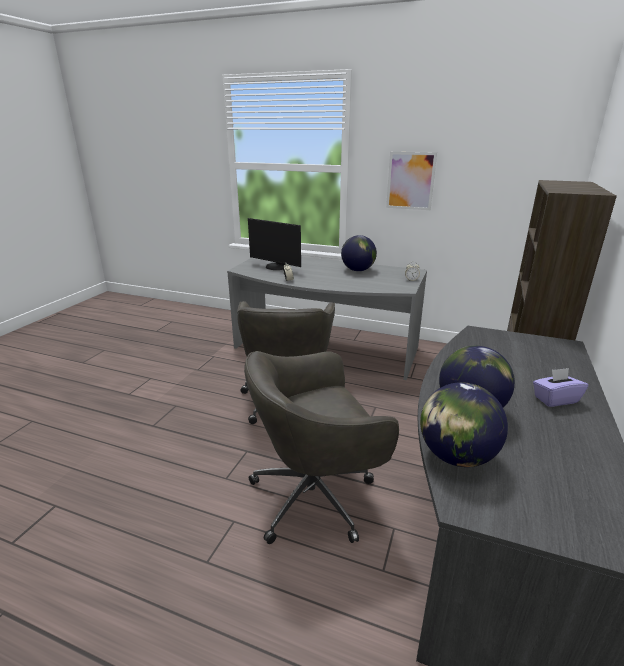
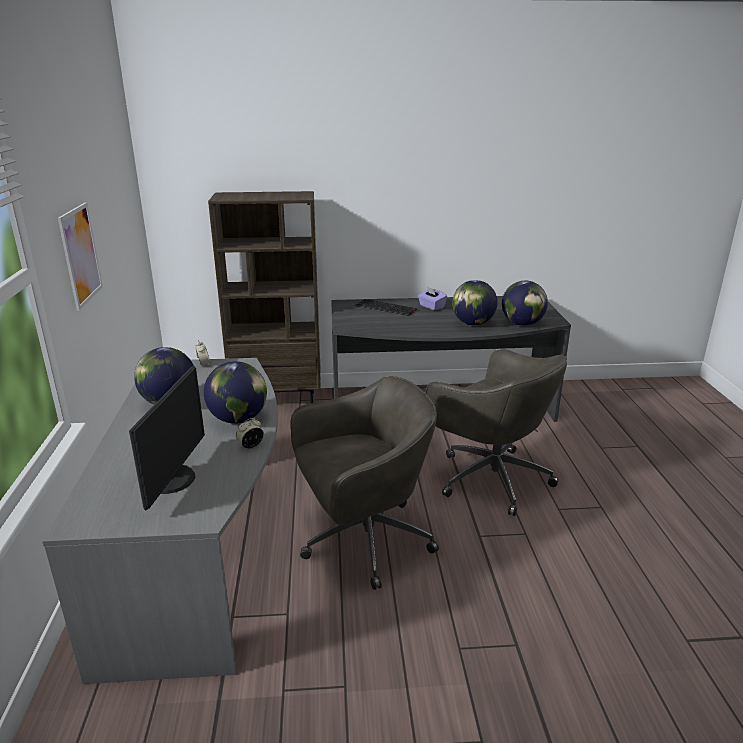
camera: 115 degrees left, 0 degrees up
(321, 281) = (238, 419): none -> globe
(548, 366) = (387, 308): none -> keyboard

